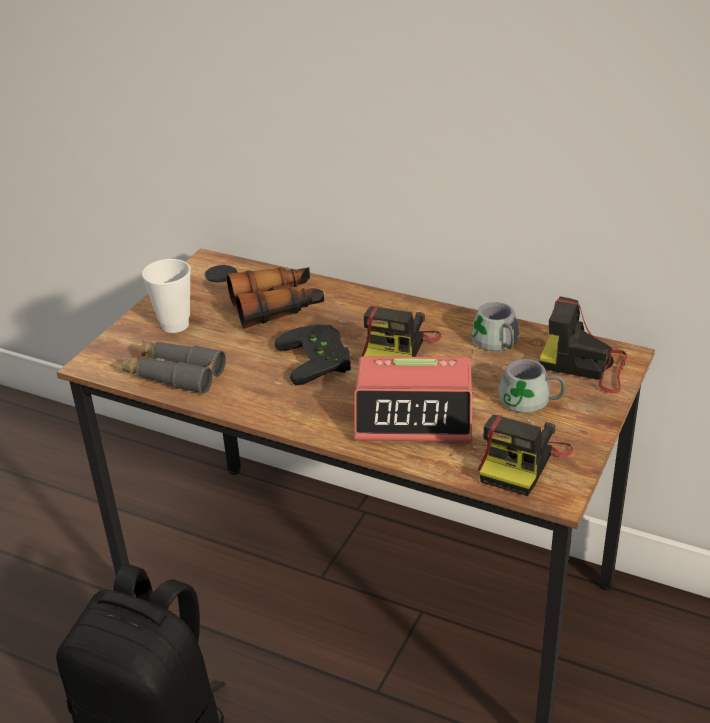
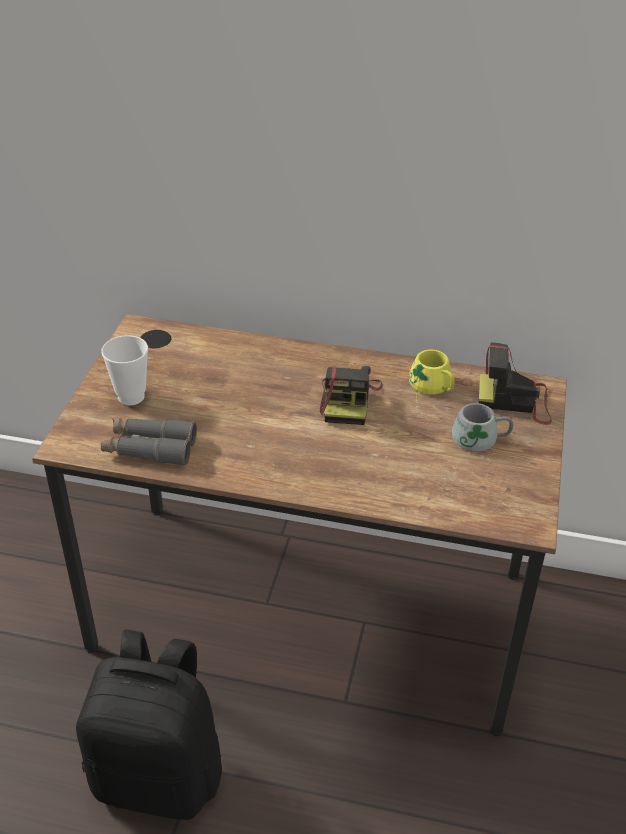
camera: 15 degrees left, 5 degrees up
(277, 306) = (222, 368): binoculars -> none
(320, 359) = (280, 418): black game controller -> none
(414, 413) = (384, 463): alarm clock -> none
(493, 344) = (430, 387): grey mug -> yellow mug
(522, 462) = (492, 498): camera -> none

